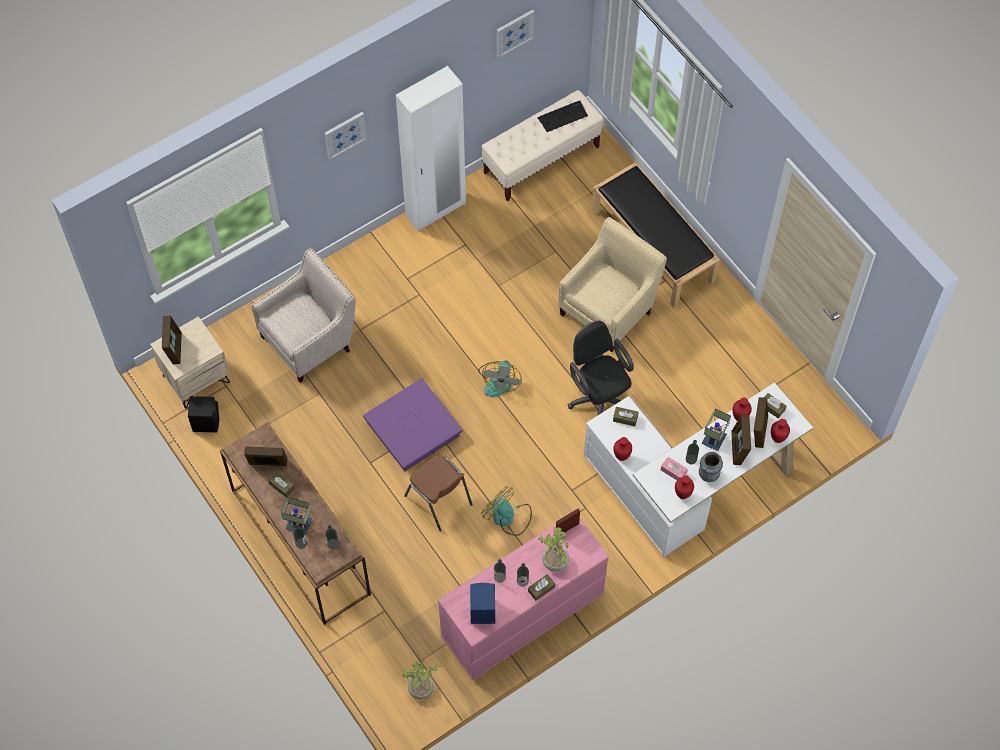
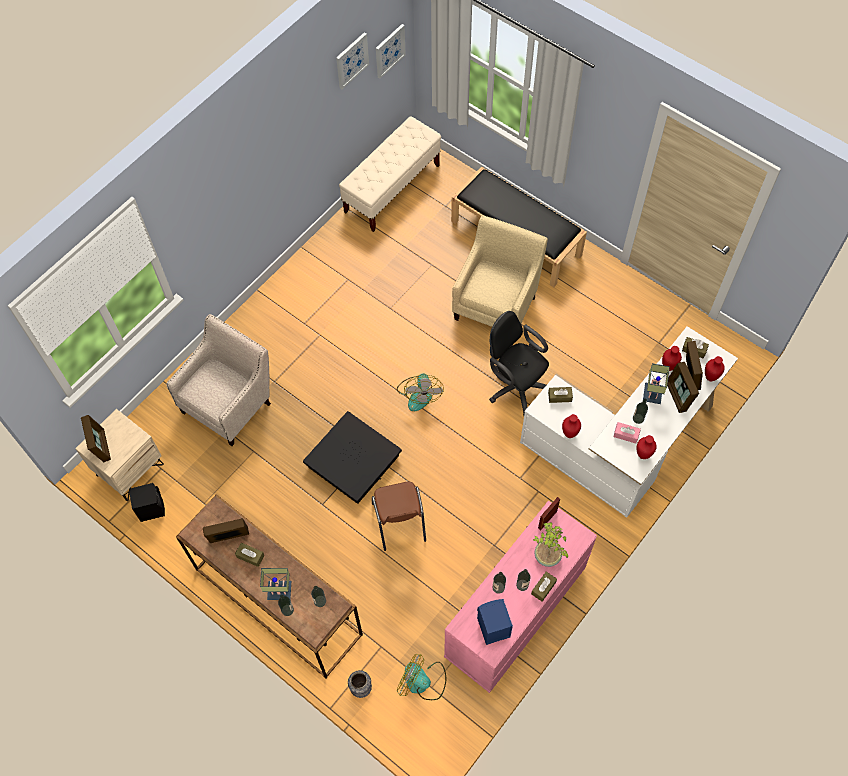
camera: 15 degrees left, 0 degrees up
(345, 134) = (216, 192): picture -> picture (389, 50)
(412, 429) = (353, 461): purple storage box -> black storage box
(421, 690) = (442, 717): potted plant -> none
(436, 210) = (311, 255): white wardrobe -> none
(439, 500) = (399, 523): brown chair -> brown chair turned 45 degrees clockwise
(508, 517) = (469, 521): fan -> fan (422, 682)
(562, 116) = (404, 141): keyboard -> none
(708, 475) = (660, 429): vase -> vase (361, 688)

